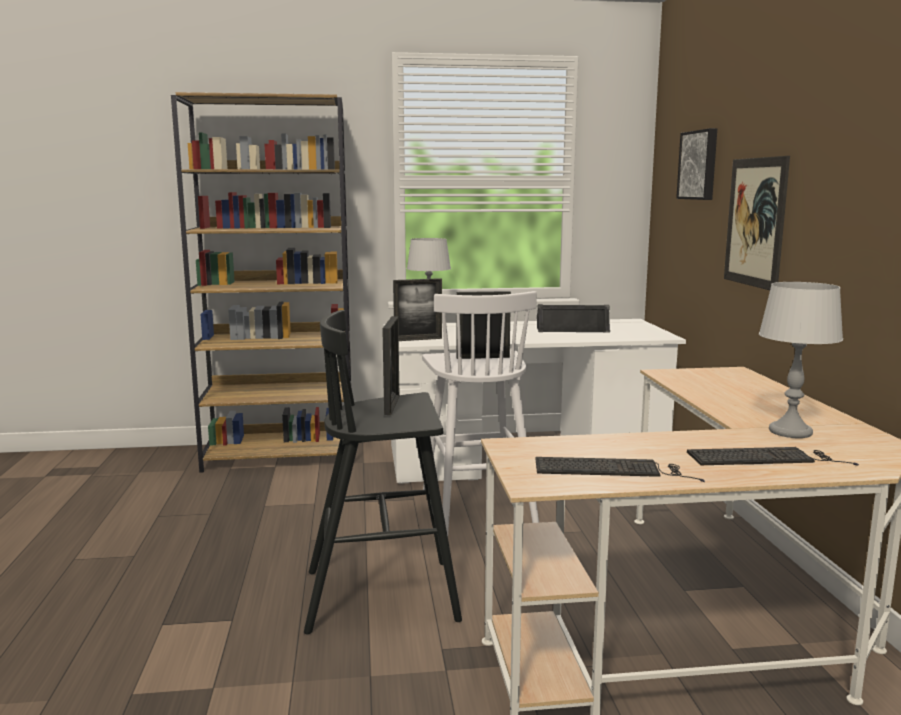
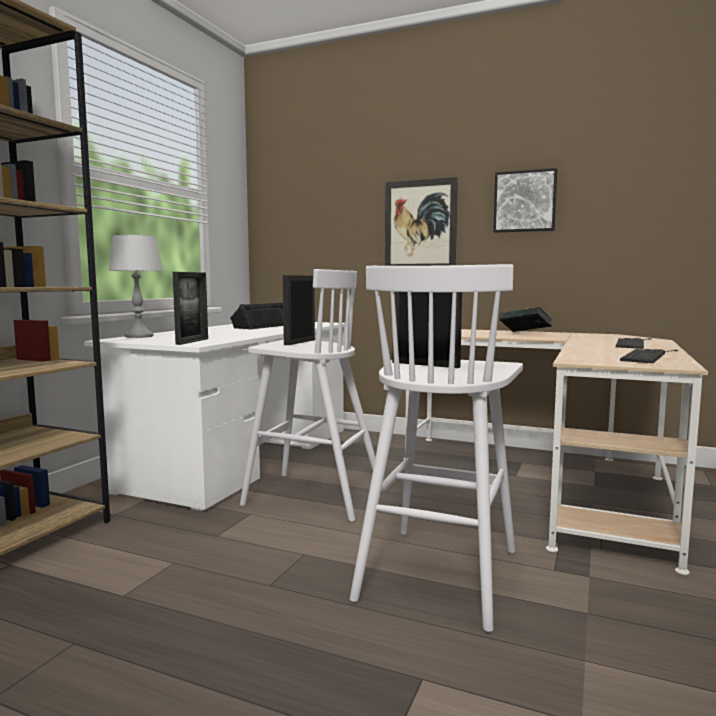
camera: 60 degrees left, 5 degrees down
(384, 595) = (440, 572): black stool -> white stool
(699, 165) = (332, 188): picture -> picture (525, 201)
(774, 405) = (525, 333): none -> book
(789, 431) = (581, 337): grey table lamp -> none

